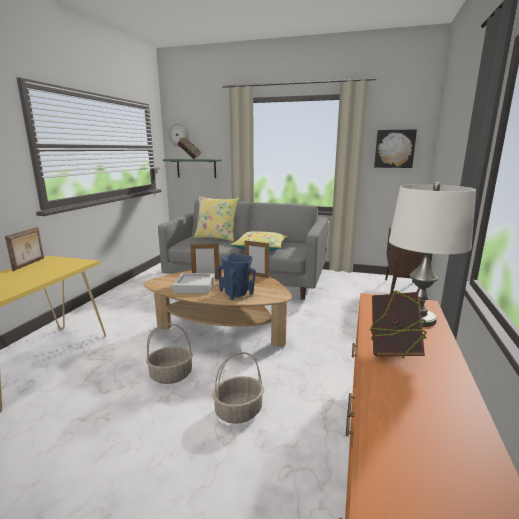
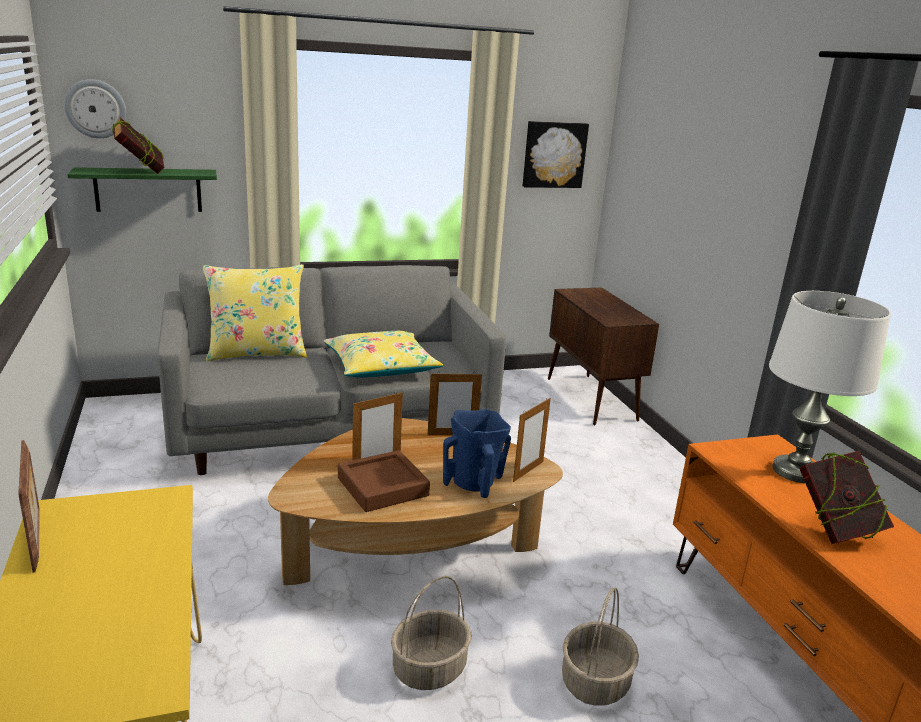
camera: 35 degrees left, 5 degrees up
(194, 286) = (382, 487): grey tray -> brown tray
(271, 295) = (528, 471): none -> picture frame

